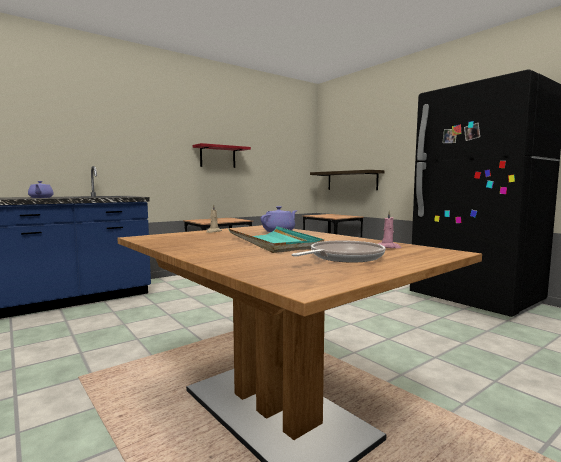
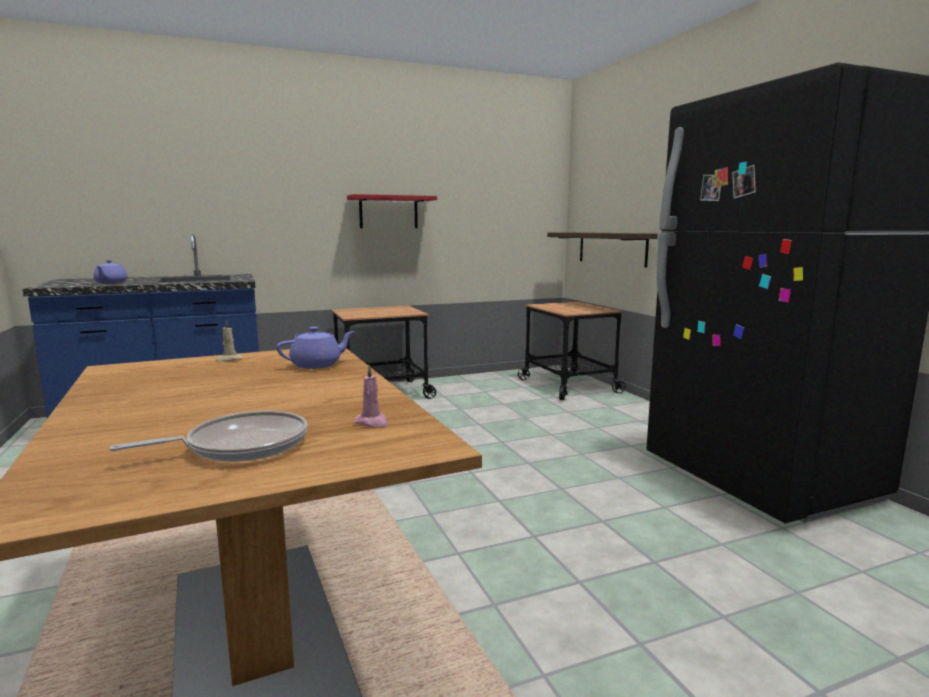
camera: 15 degrees right, 5 degrees up
(274, 243) = (239, 396): turquoise tray -> none

